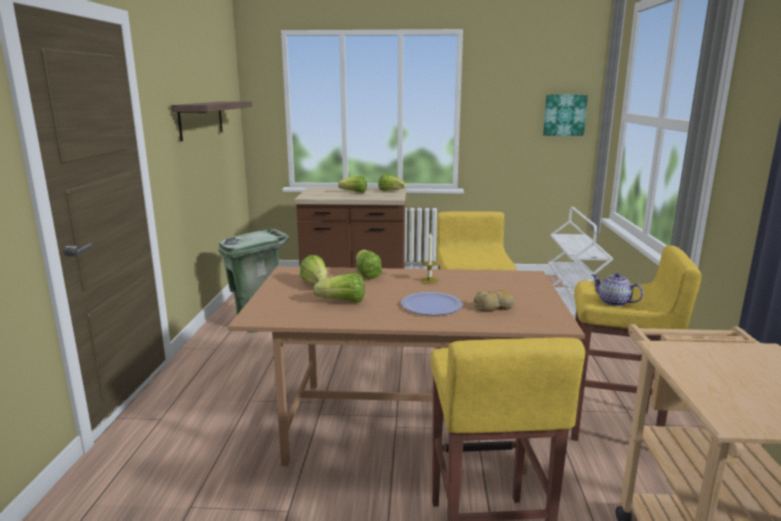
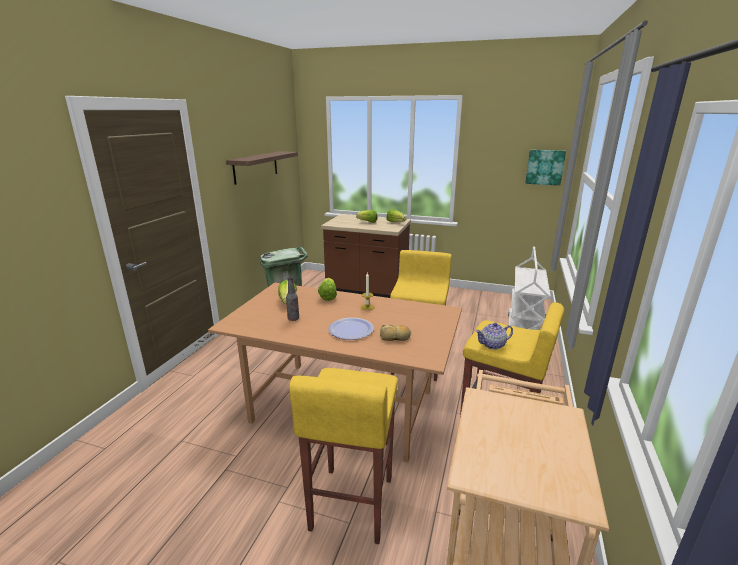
camera: 15 degrees right, 5 degrees up
(343, 302) = (293, 319): lettuce -> bottle
(614, 302) = (493, 345): teapot -> teapot turned 75 degrees counterclockwise

